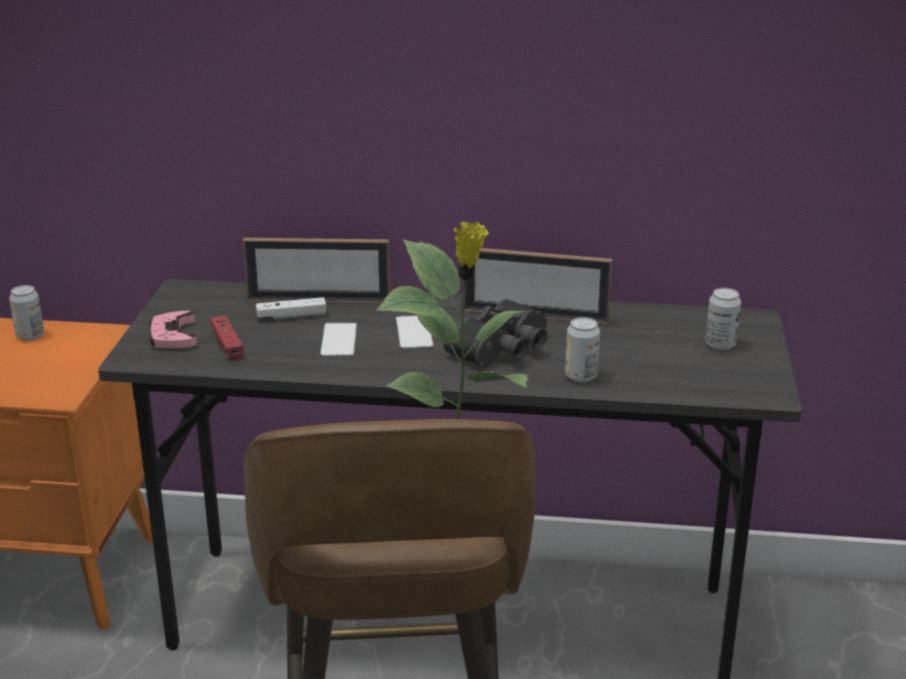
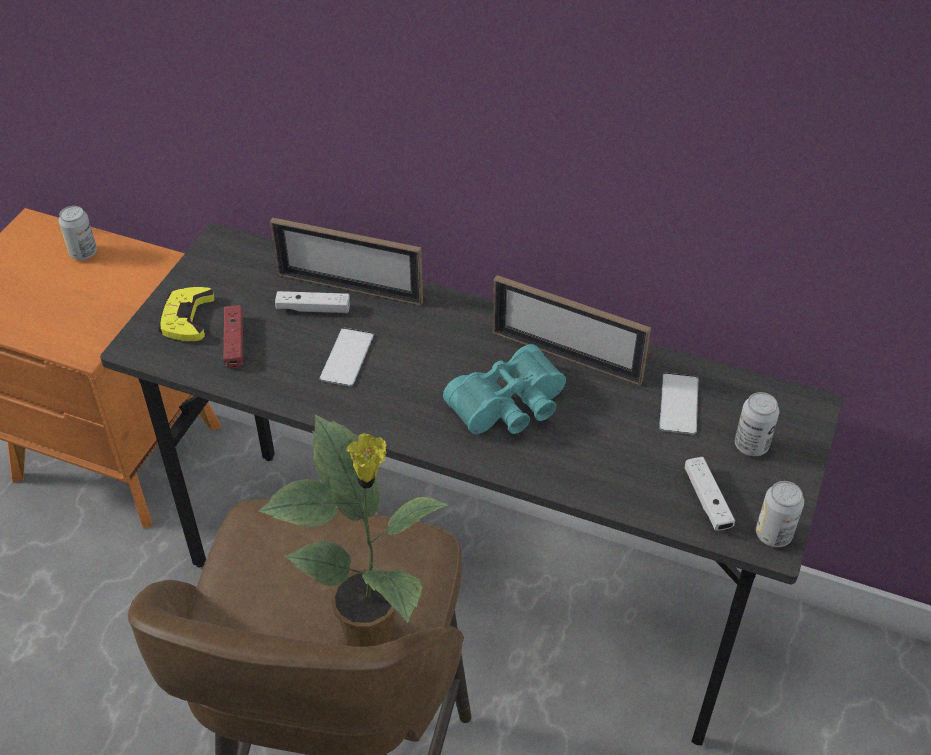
camera: 15 degrees right, 20 degrees up
(173, 336) = (187, 318): pink game controller -> yellow game controller
(414, 332) = (428, 360): phone -> phone (678, 404)
(504, 350) = (511, 407): black binoculars -> turquoise binoculars
(581, 376) = (576, 468): can -> can (773, 534)
(702, 379) = (707, 500): none -> white game controller

